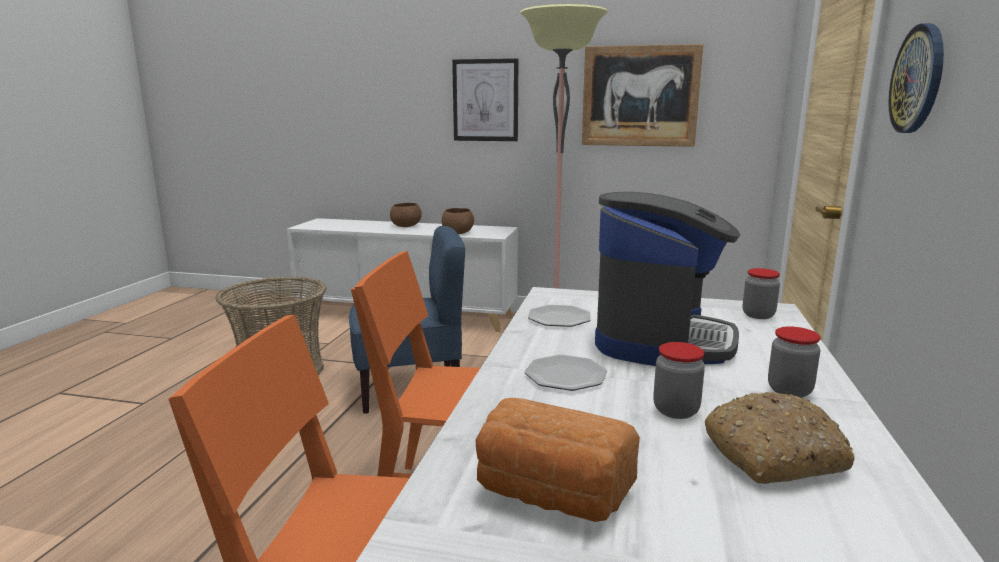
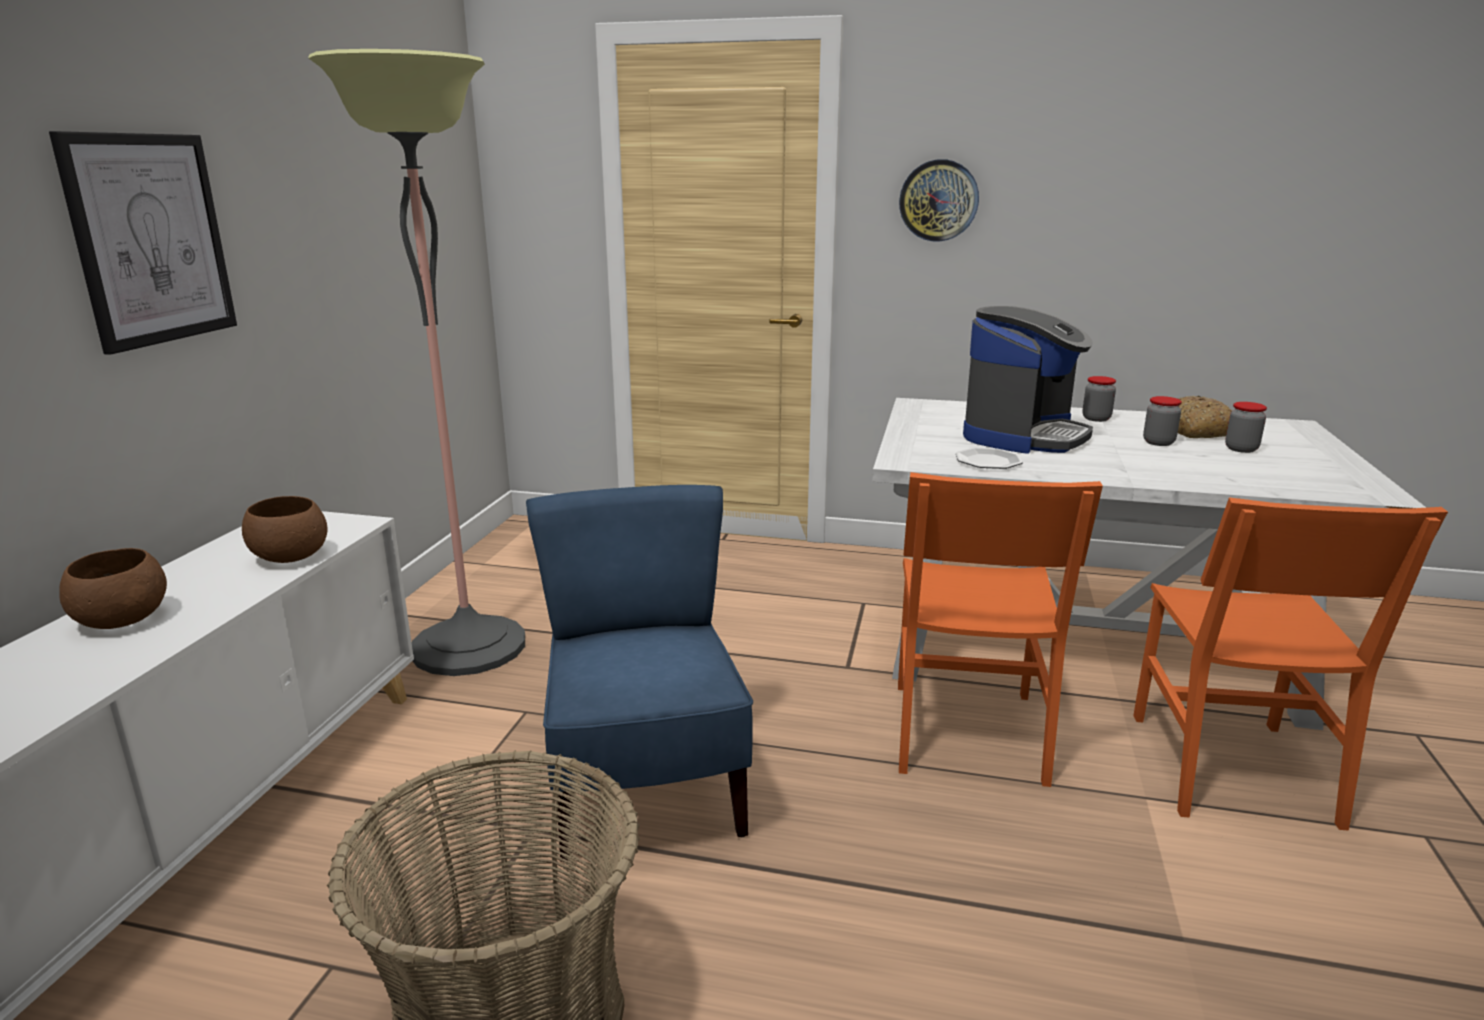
camera: 90 degrees left, 5 degrees up
(550, 494) = (1303, 472): bread -> none
(564, 375) = (1130, 464): plate -> none
(640, 96) = (373, 210): picture -> none
(661, 340) = (1024, 436): coffee machine -> coffee machine turned 105 degrees clockwise
(758, 315) = (937, 408): jar -> jar (1241, 449)

